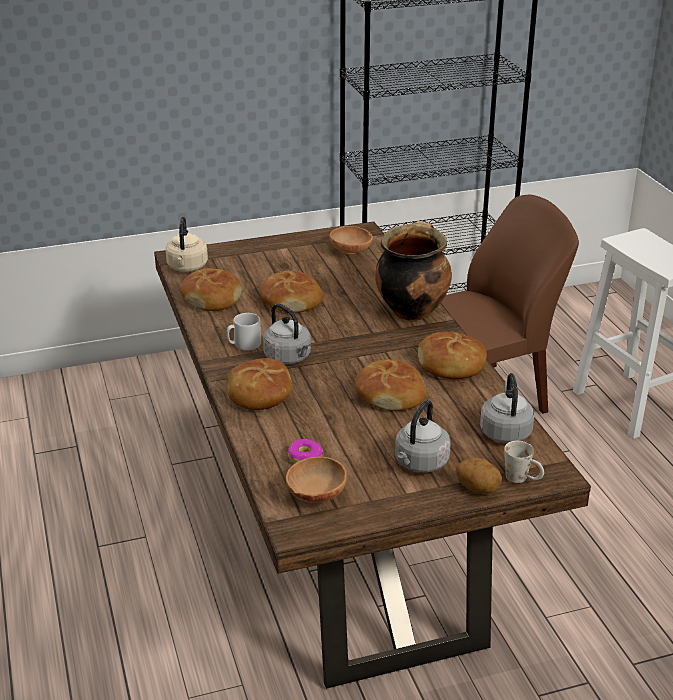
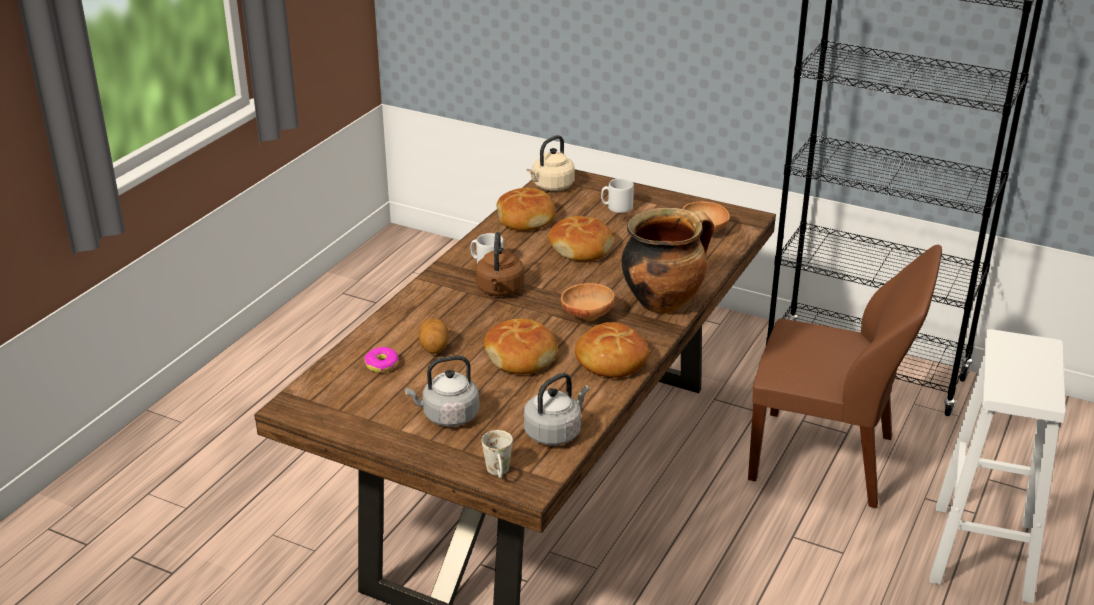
camera: 45 degrees right, 0 degrees up
(259, 394) = (432, 305): bread -> none
(263, 262) = (616, 207): none -> grey mug
(289, 358) = (500, 290): grey kettle -> brown kettle
(315, 496) = (341, 394): brown bowl -> brown bowl (586, 315)
(478, 488) = (454, 458): potato -> potato (434, 348)

